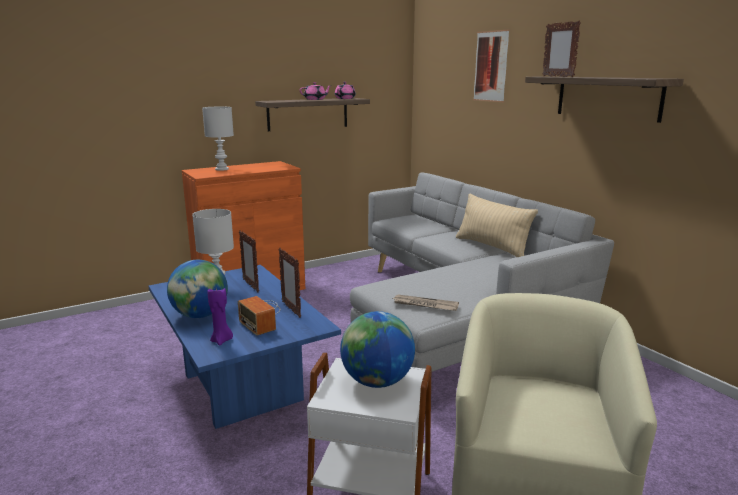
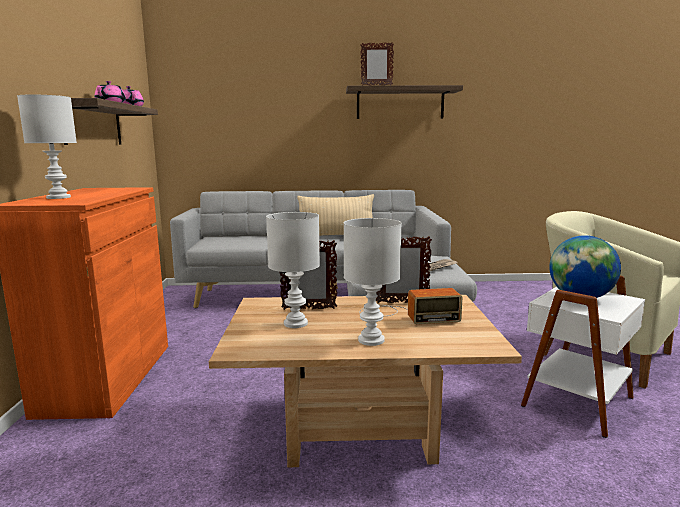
camera: 60 degrees left, 5 degrees down
(200, 315) = (372, 340): globe -> white table lamp
(222, 340) = (458, 338): purple candle -> none
(242, 387) = (359, 429): blue coffee table -> beige coffee table
(491, 66) = (274, 81): picture -> none

